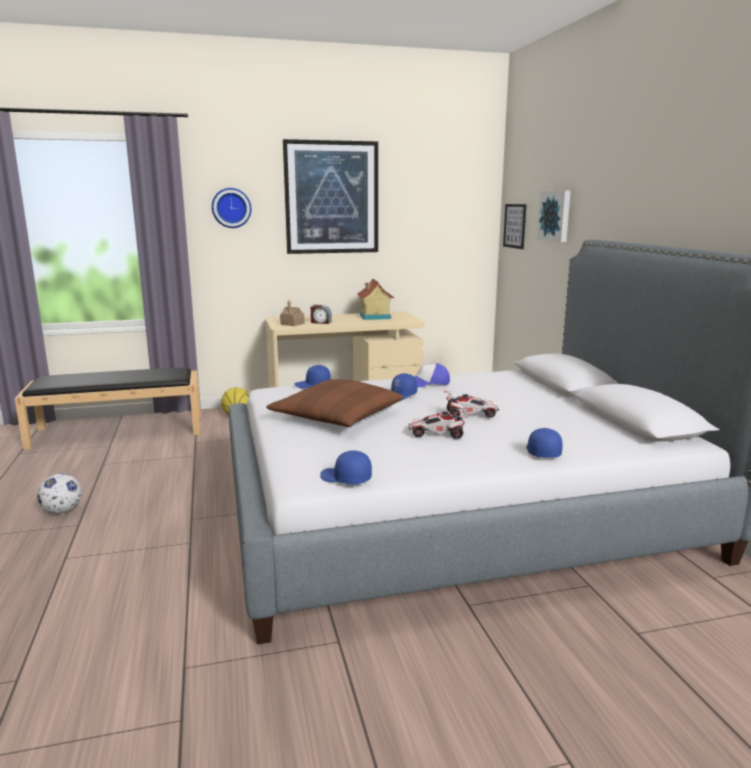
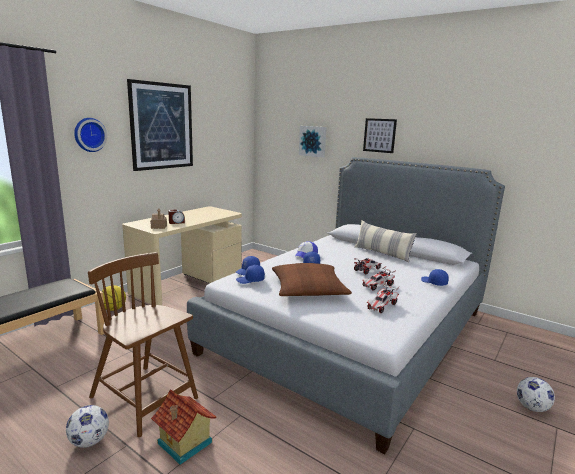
camera: 40 degrees left, 0 degrees up
(143, 497) = (145, 399): none -> brown chair
(345, 478) = (397, 327): blue cap -> blue cap (250, 280)
(374, 317) = (202, 213): toy house -> toy house (184, 443)
(382, 455) = (381, 306): none -> toy car
(515, 226) = (271, 145): picture -> picture (379, 135)
(553, 403) = (382, 253): none -> pillow
(575, 717) = (532, 408): none -> football

